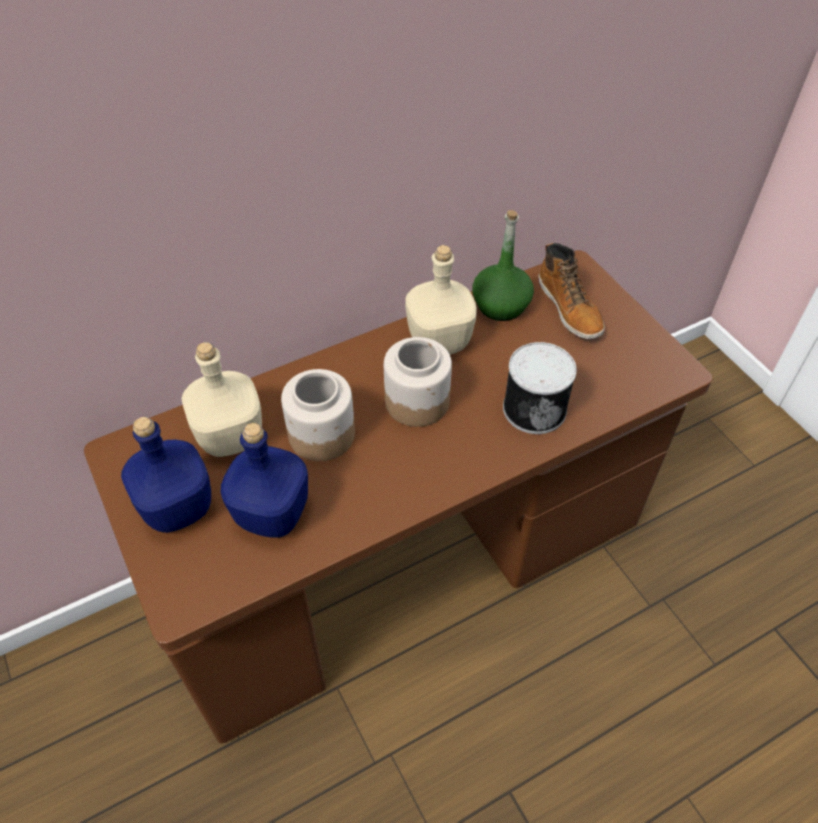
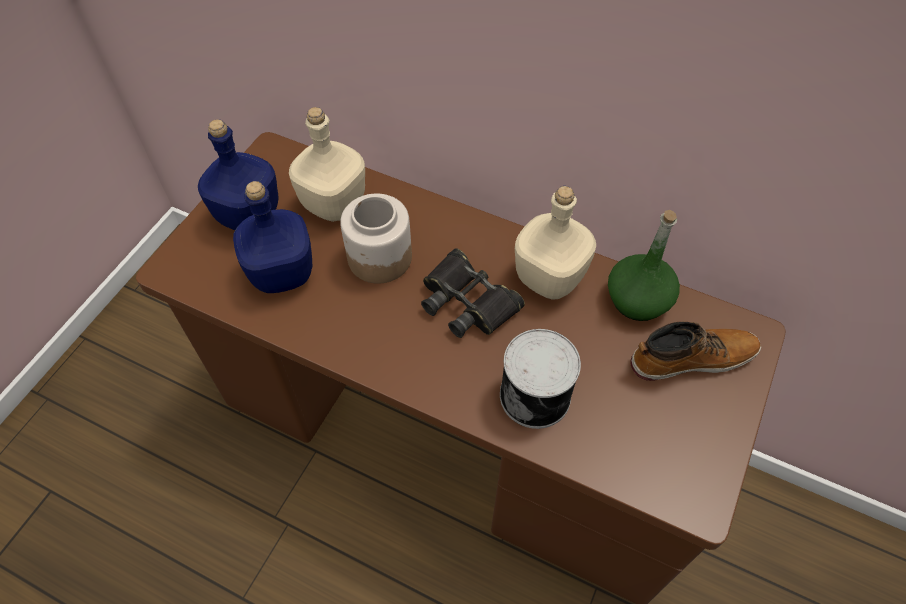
camera: 55 degrees right, 5 degrees up
(417, 401) = (468, 301): jar -> black binoculars
(570, 308) = (691, 358): boot -> boot turned 135 degrees counterclockwise

